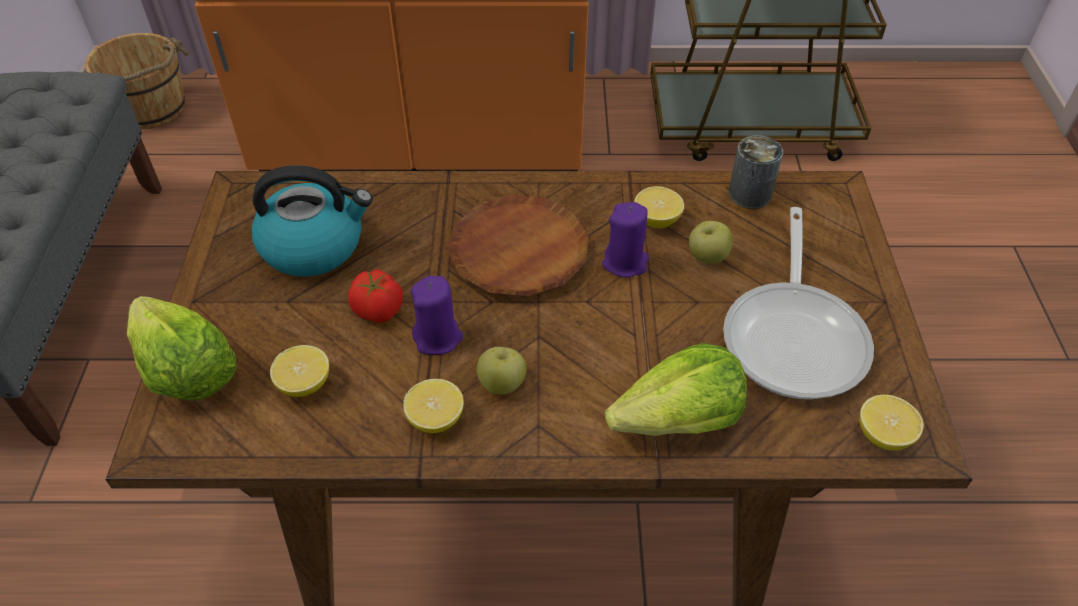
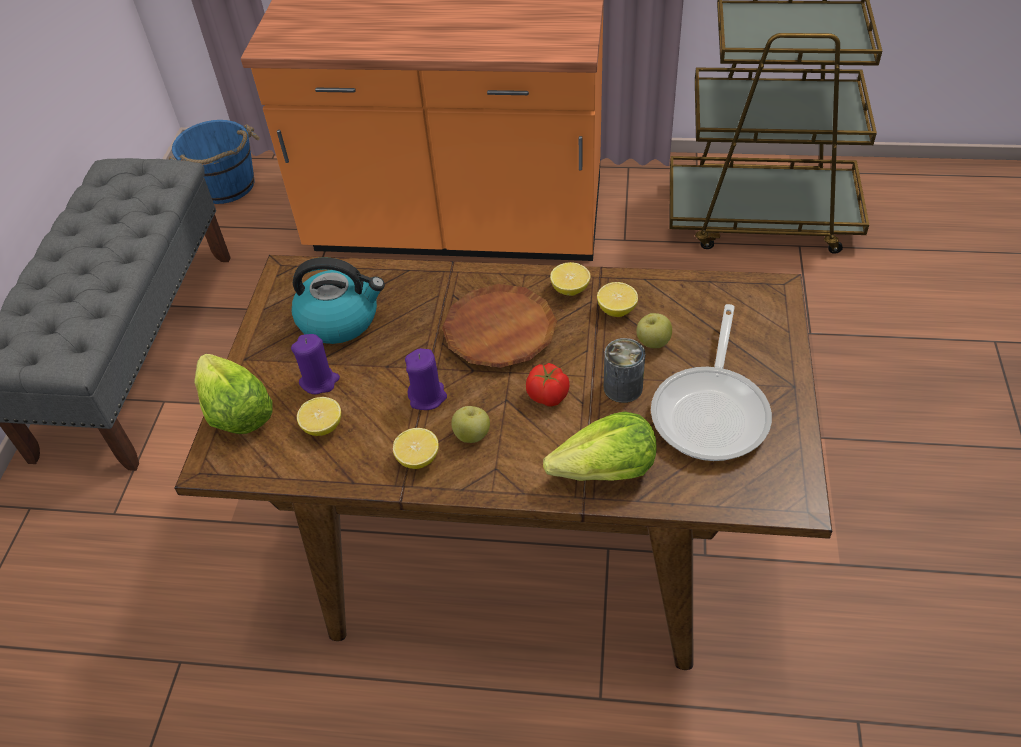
camera: 10 degrees right, 0 degrees up
(151, 109) = (225, 186): brown bucket -> blue bucket
(378, 311) = (384, 374): tomato -> tomato (548, 396)
(625, 262) = (584, 344): purple candle -> purple candle (319, 381)
(750, 194) = (699, 290): can -> can (623, 387)
(883, 435) = (767, 492): lemon -> lemon (570, 289)

